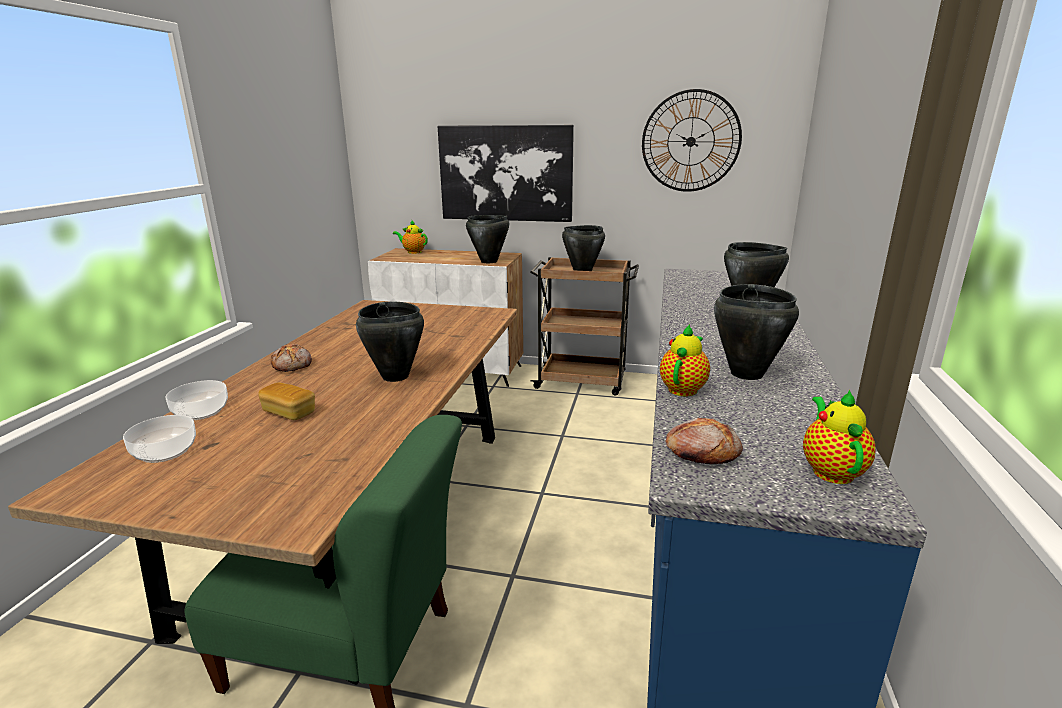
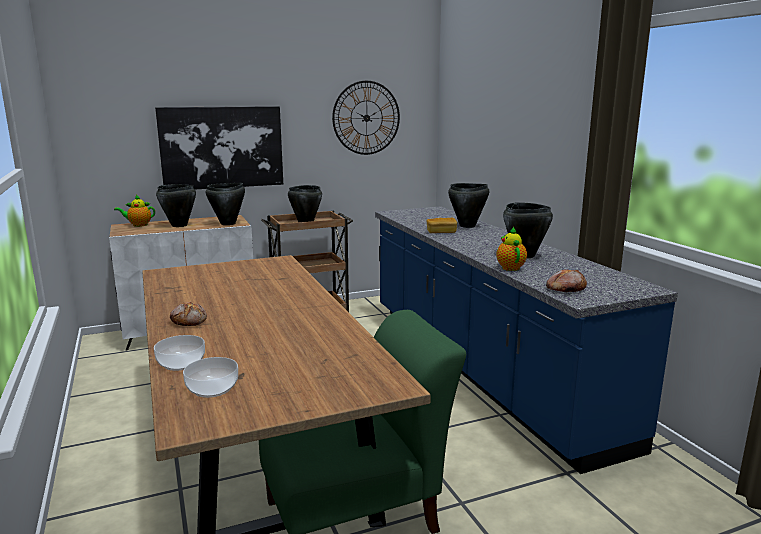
camera: 35 degrees left, 5 degrees down
(289, 412) = (258, 345): bread -> bread (441, 232)
(395, 377) = (290, 309): black cooking pot -> black cooking pot (179, 225)
(830, 470) = (620, 282): teapot -> none

